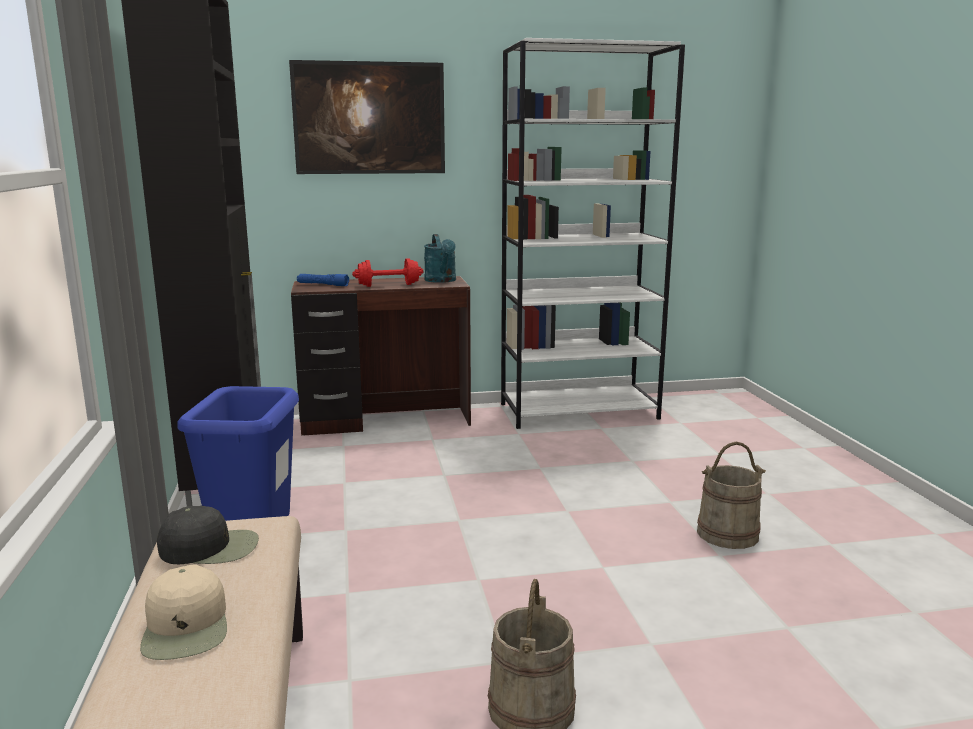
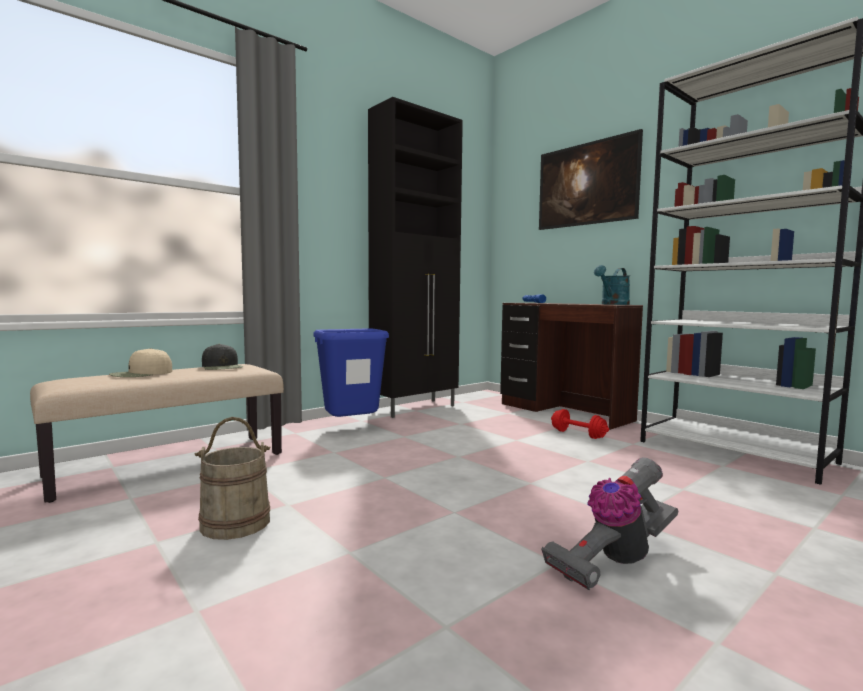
camera: 60 degrees right, 10 degrees down
(388, 285) = (566, 303): red dumbbell -> red dumbbell (578, 434)
(727, 533) = (613, 560): beige bucket -> vacuum cleaner

